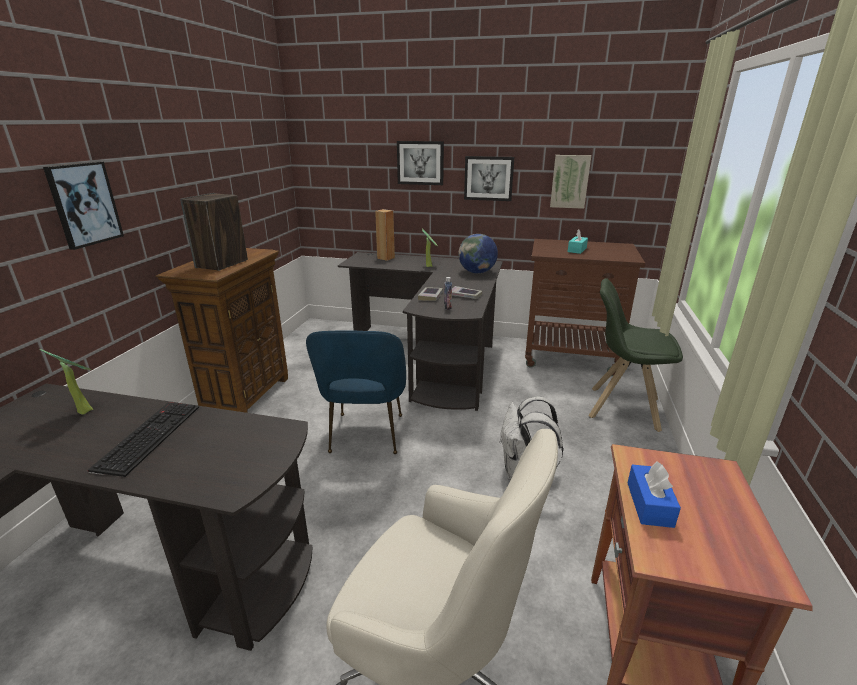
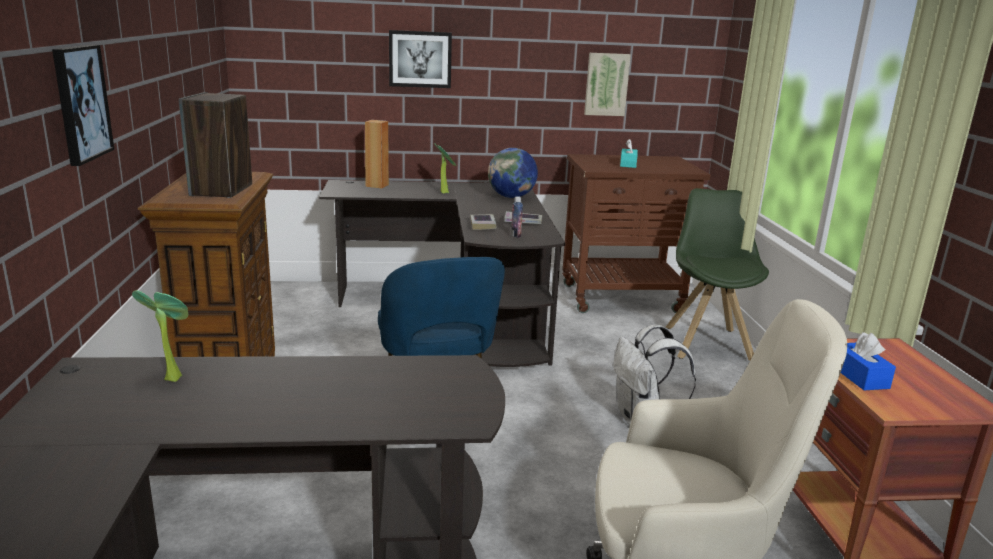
camera: 20 degrees left, 5 degrees down
(148, 436) = (299, 390): keyboard -> none
(488, 178) = (509, 80): picture -> none
(623, 408) = (707, 343): green chair -> green chair turned 90 degrees clockwise

